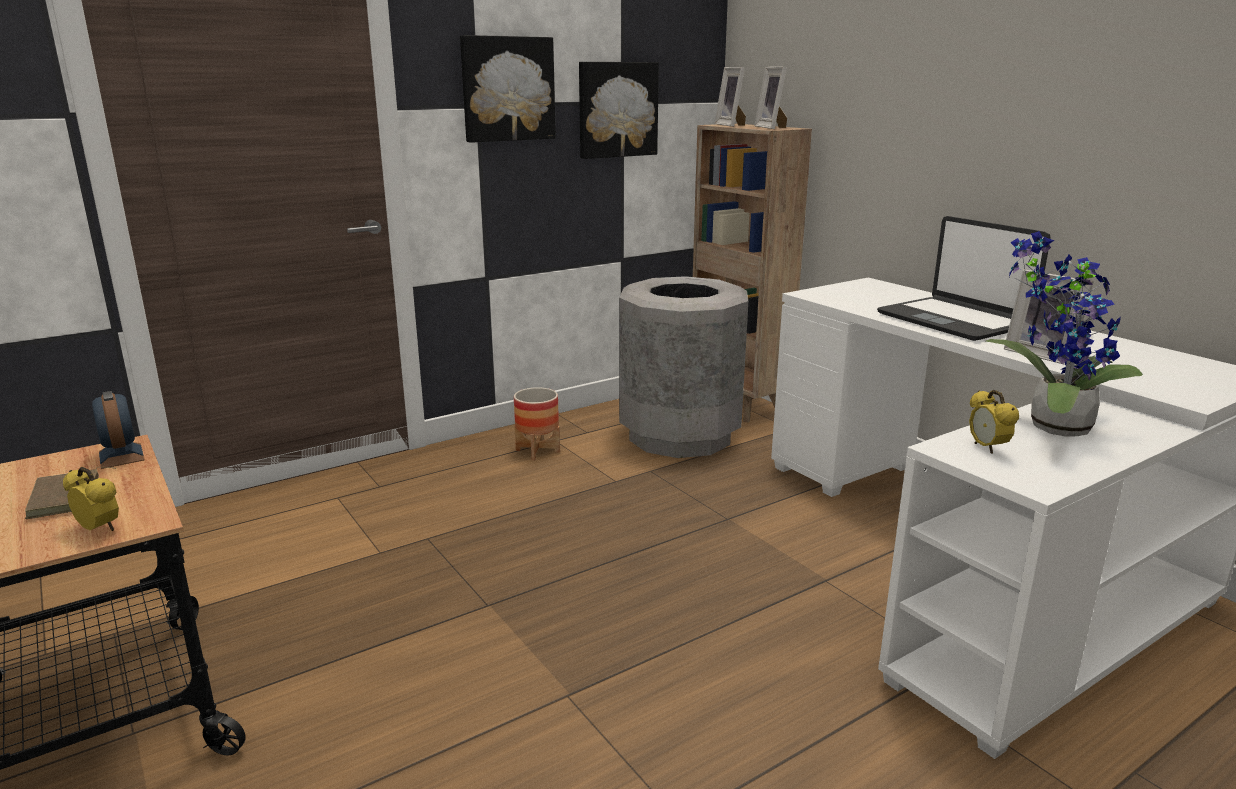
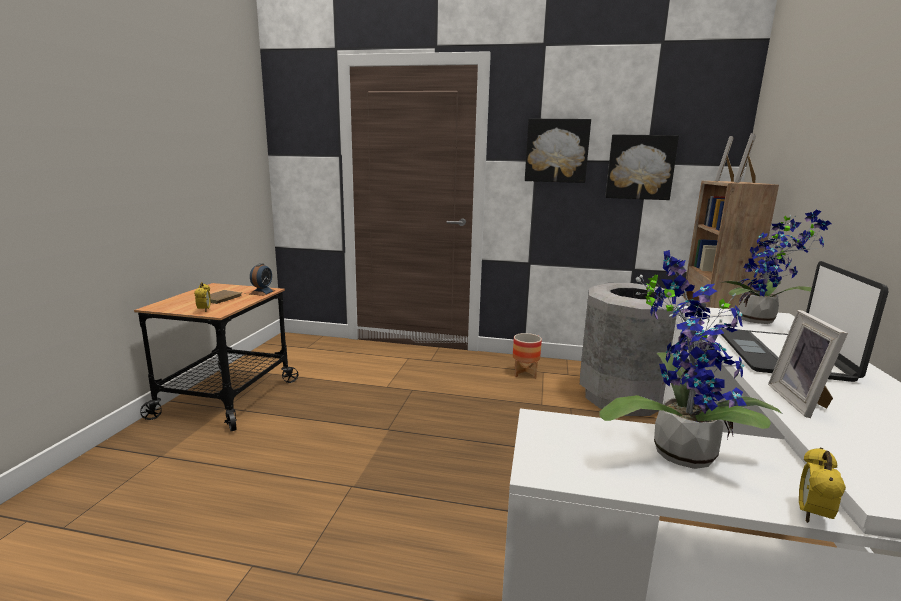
camera: 45 degrees right, 5 degrees down
(872, 291) = (760, 321): none -> potted plant
(987, 448) = (573, 434): alarm clock -> alarm clock (811, 515)

